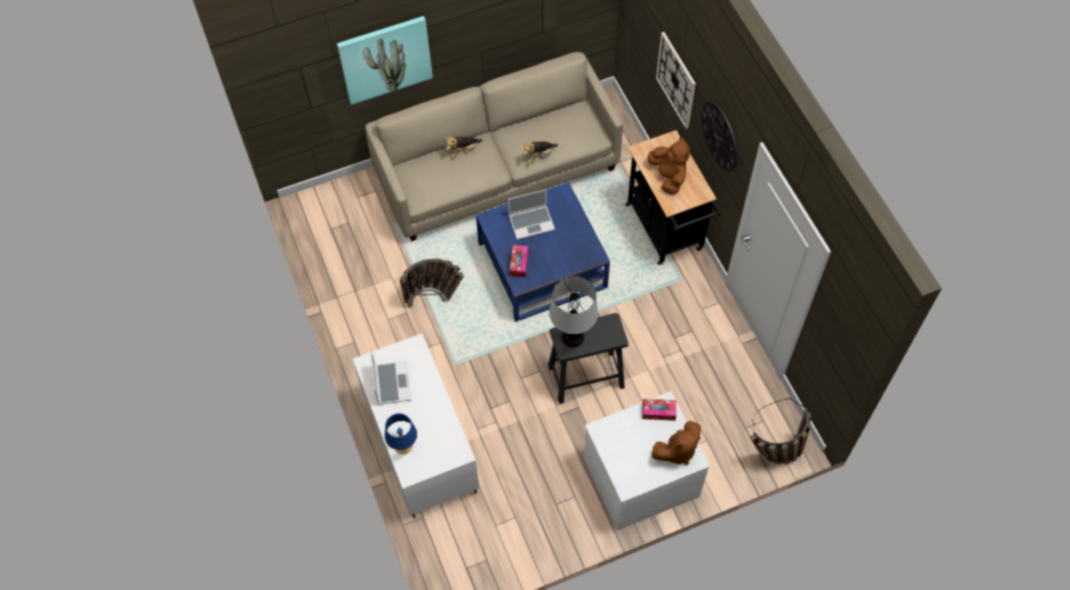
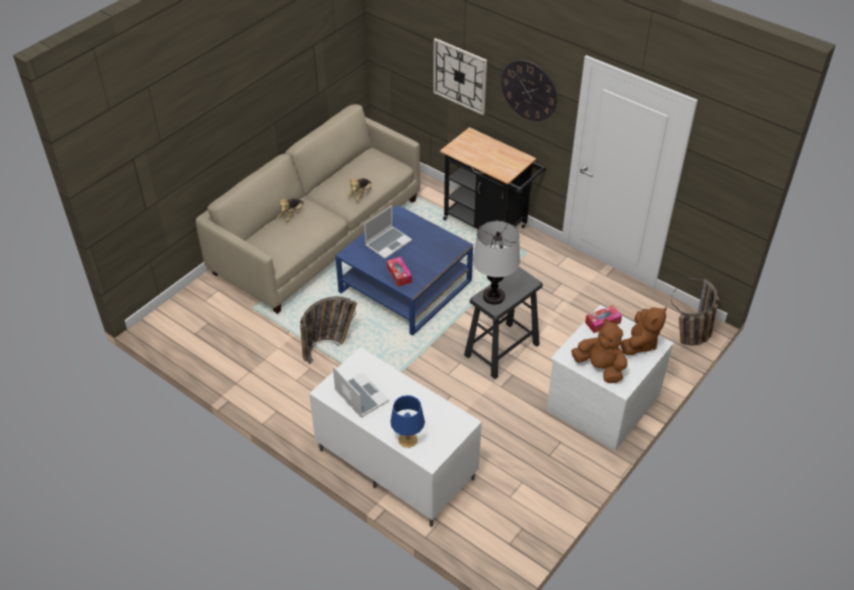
camera: 30 degrees left, 15 degrees down
(385, 58) = (202, 138): picture -> none
(668, 176) = (488, 157): brown plush toy -> brown plush toy (600, 368)

